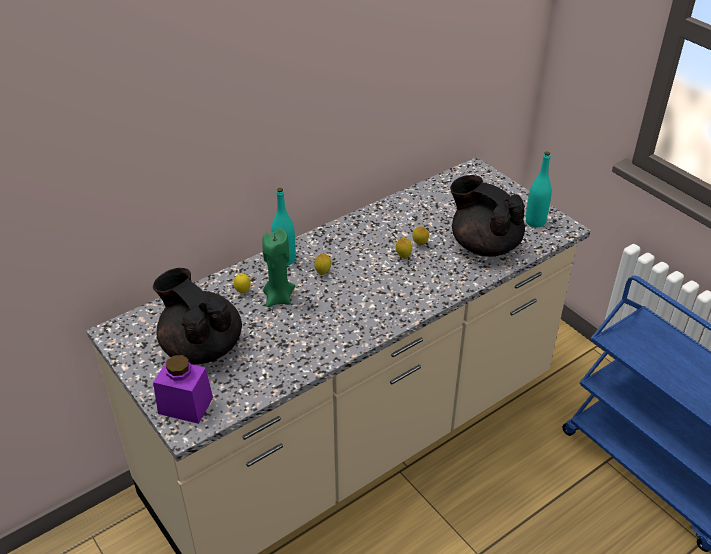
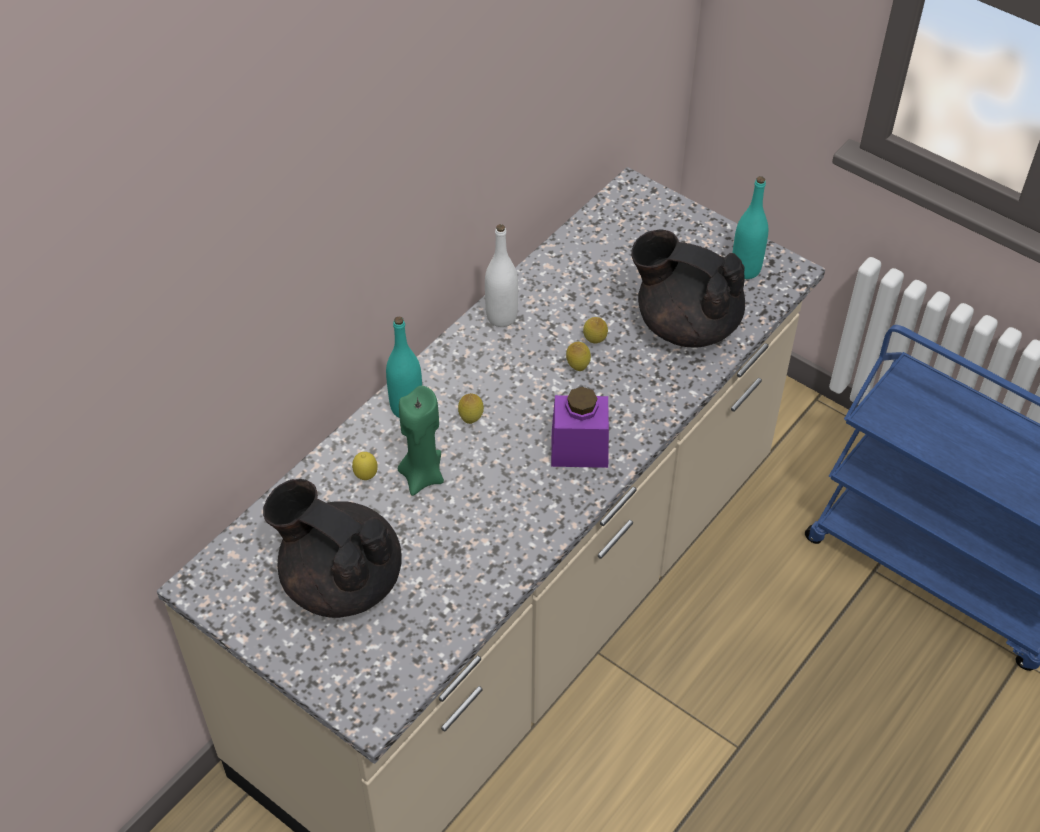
camera: 15 degrees left, 10 degrees up
(185, 405) = (357, 679): purple jar -> purple jar (579, 449)
(365, 221) = (501, 317): none -> white bottle

